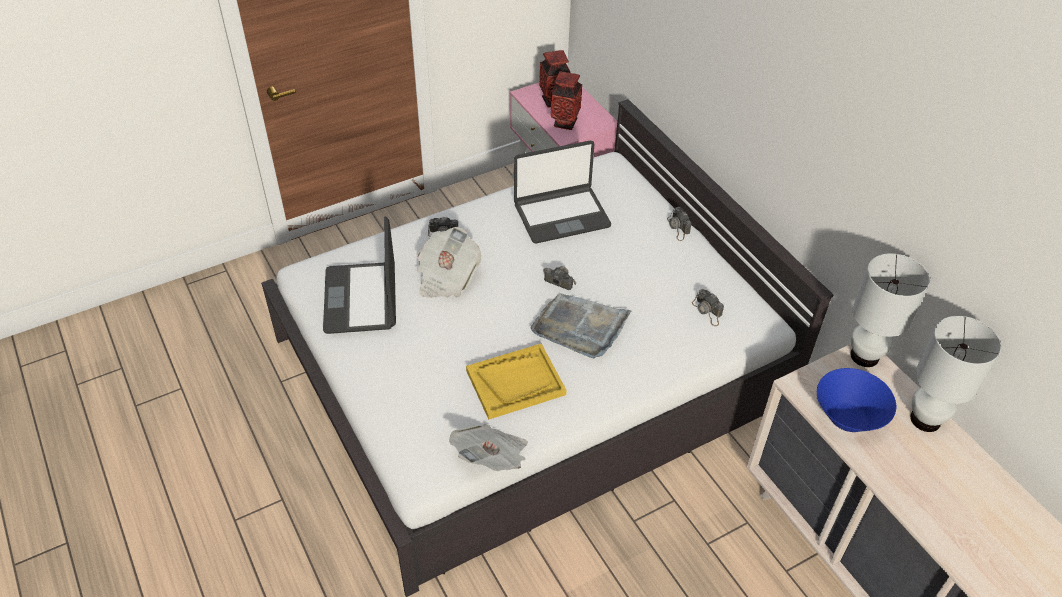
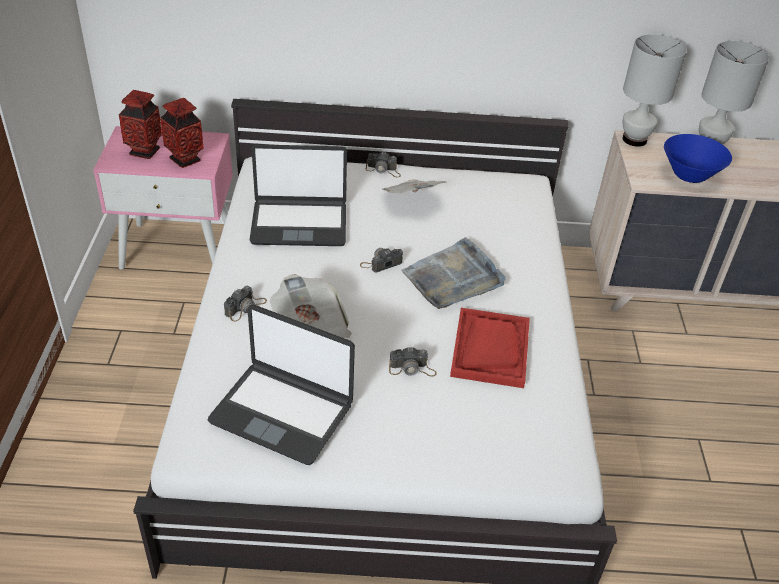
camera: 60 degrees left, 5 degrees down
(492, 458) = (573, 407): newspaper -> newspaper (412, 200)
(515, 382) = (490, 349): yellow tray -> red tray
(561, 215) = (299, 223): laptop -> laptop turned 75 degrees clockwise
(707, 311) = (493, 202): camera -> camera (412, 369)

